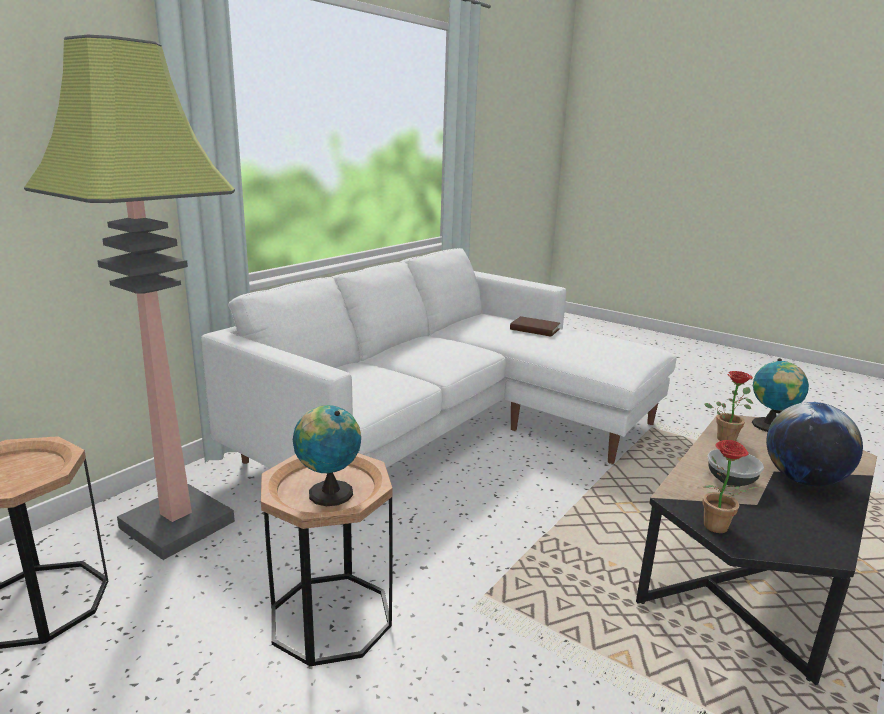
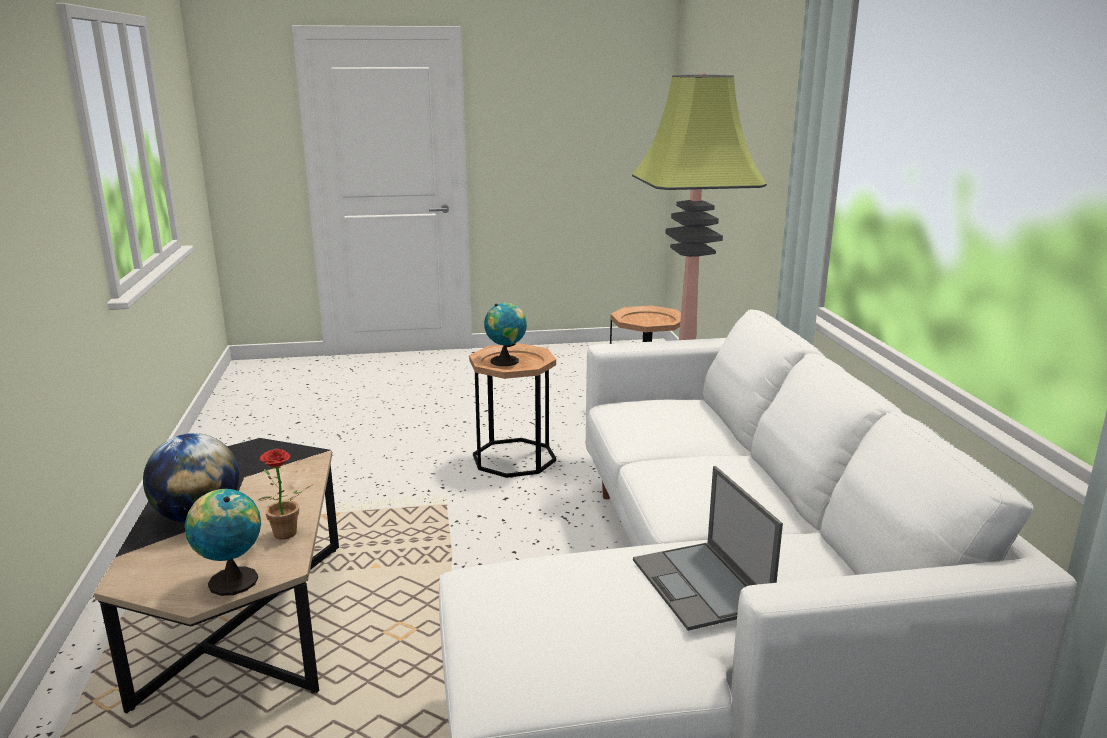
camera: 135 degrees right, 0 degrees up
(534, 329) = (701, 585): brown book -> laptop
(716, 529) = (273, 447): potted plant -> none
(731, 480) = (269, 488): bowl -> none

